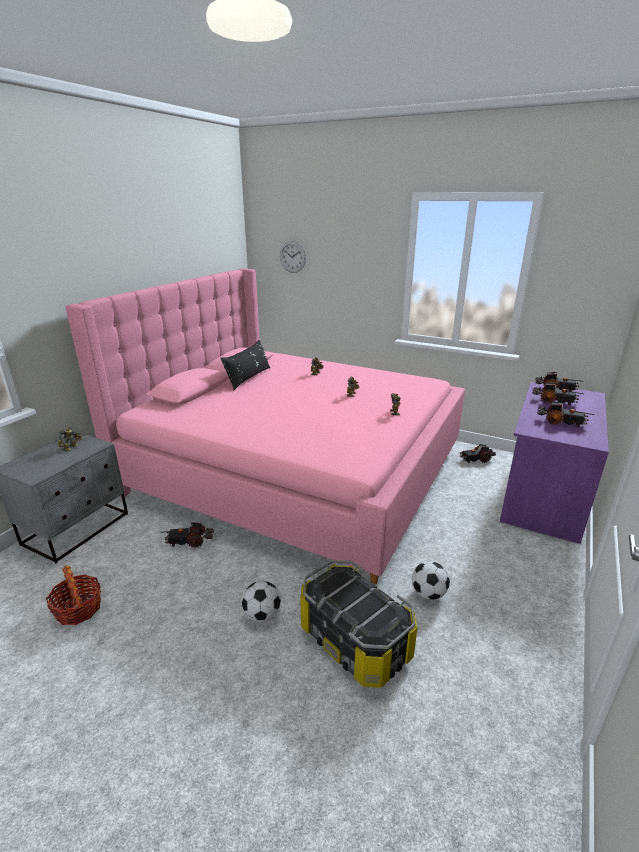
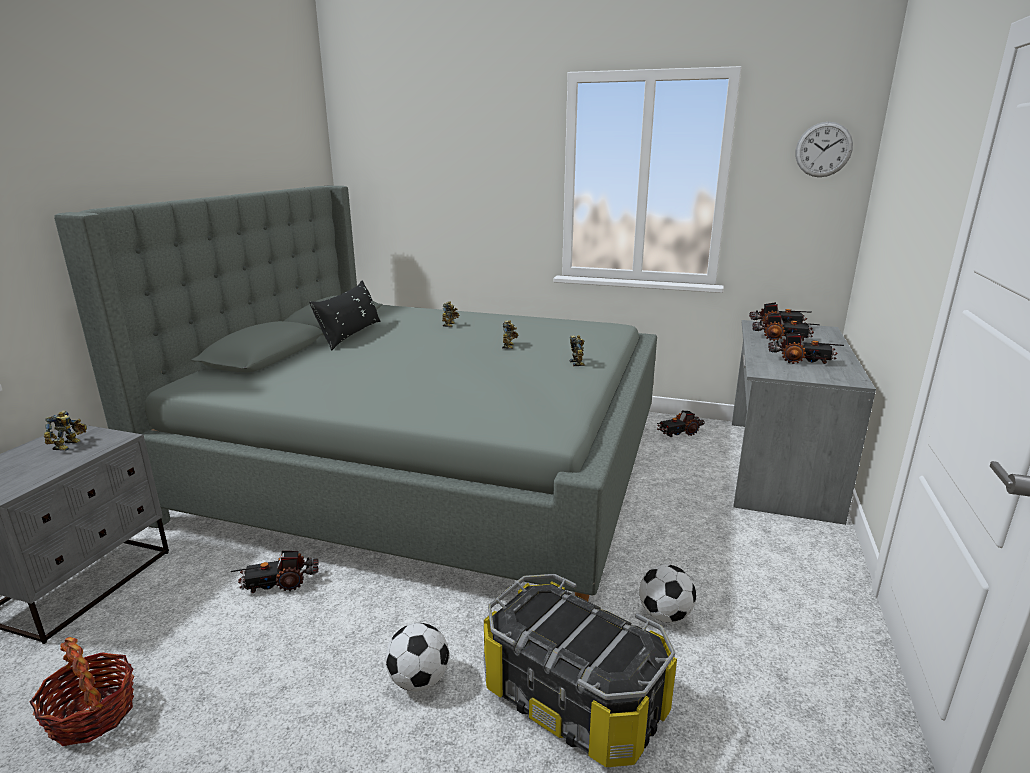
camera: 10 degrees left, 5 degrees down
(292, 257) = (401, 168): wall clock -> wall clock (823, 149)
(294, 469) = (428, 465): pink bed -> grey bed
(543, 493) = (777, 466): purple desk -> grey desk

